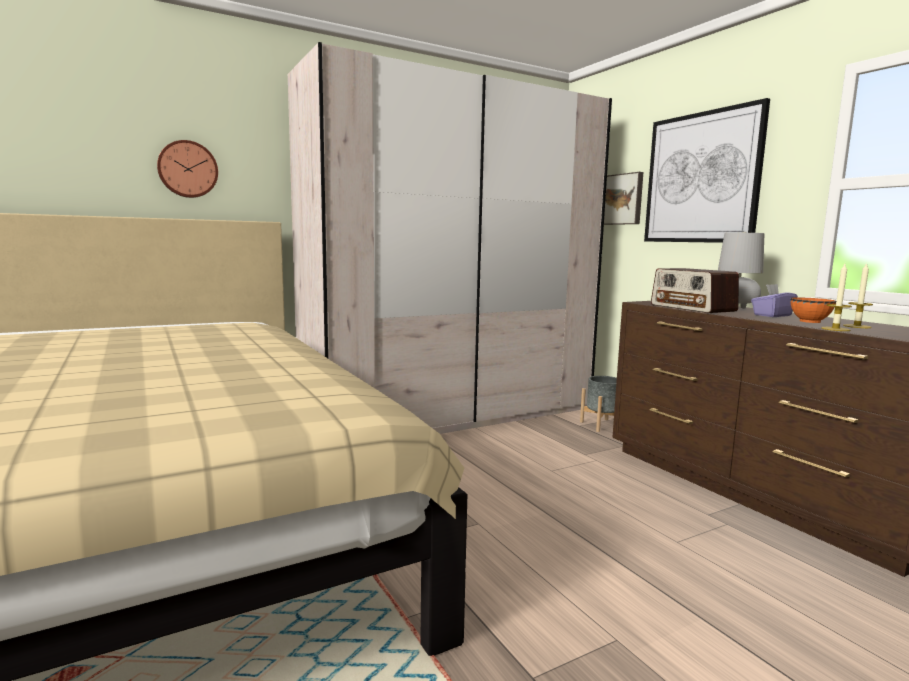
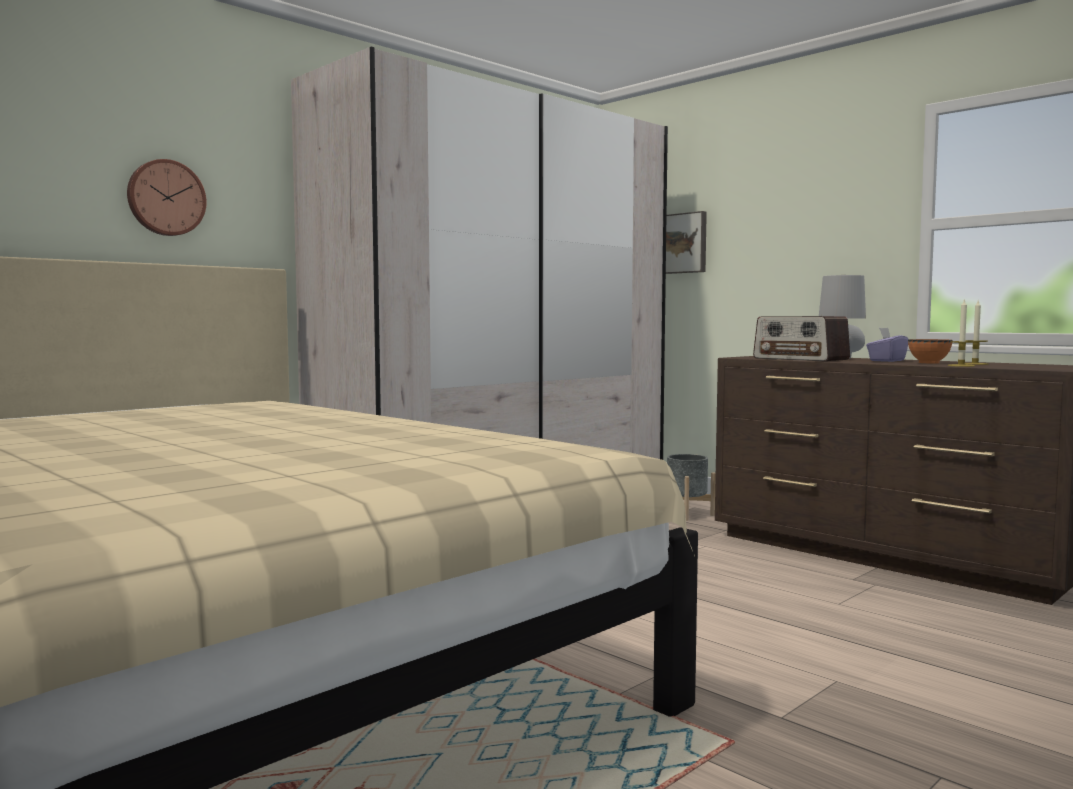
camera: 15 degrees left, 5 degrees down
(701, 178) = (779, 218): picture -> none

